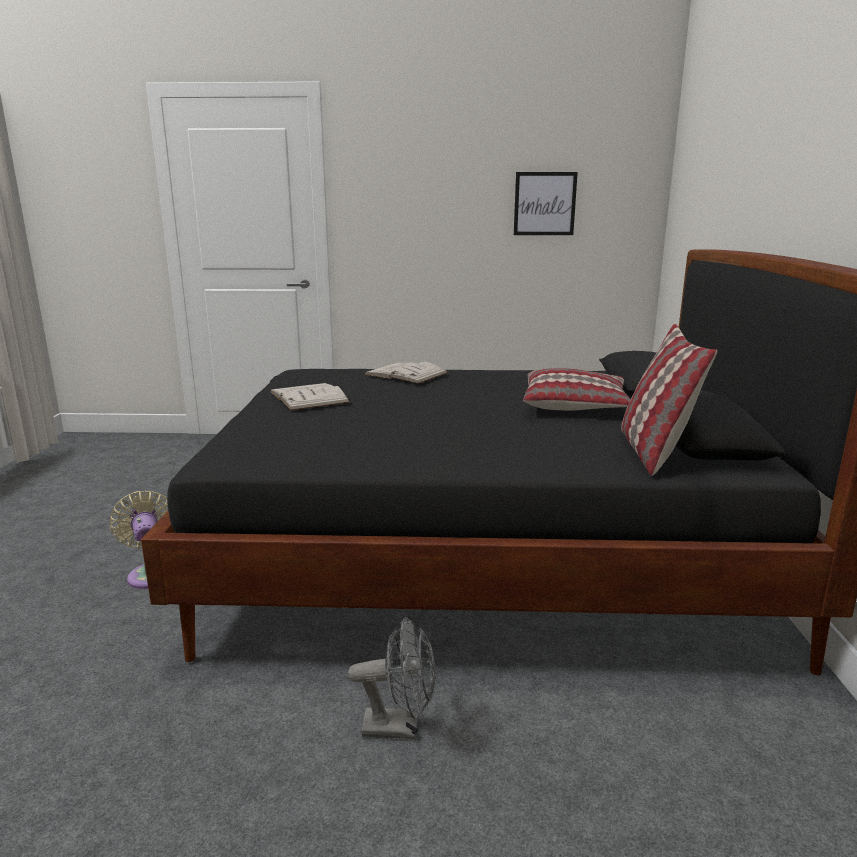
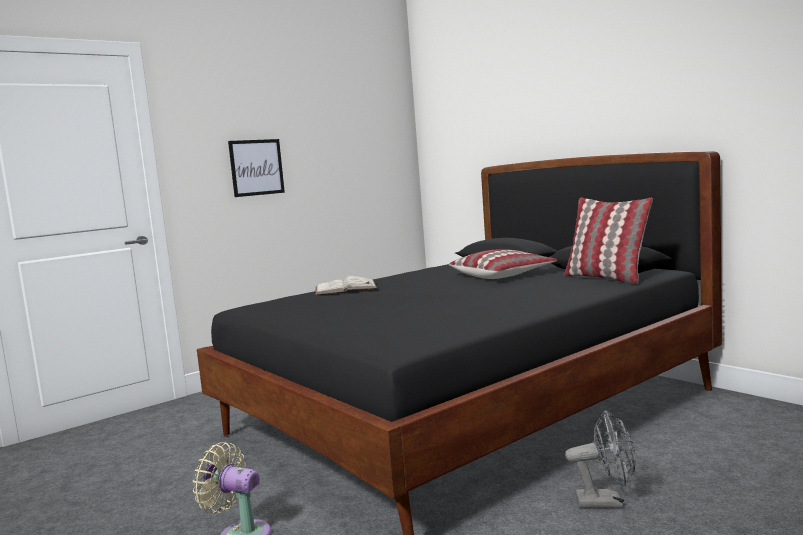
camera: 40 degrees left, 10 degrees down
(309, 397) = (324, 312): white book -> none
(400, 727) = (607, 501): grey fan -> grey fan turned 45 degrees clockwise
(544, 204) = (340, 148): picture -> picture (256, 167)

